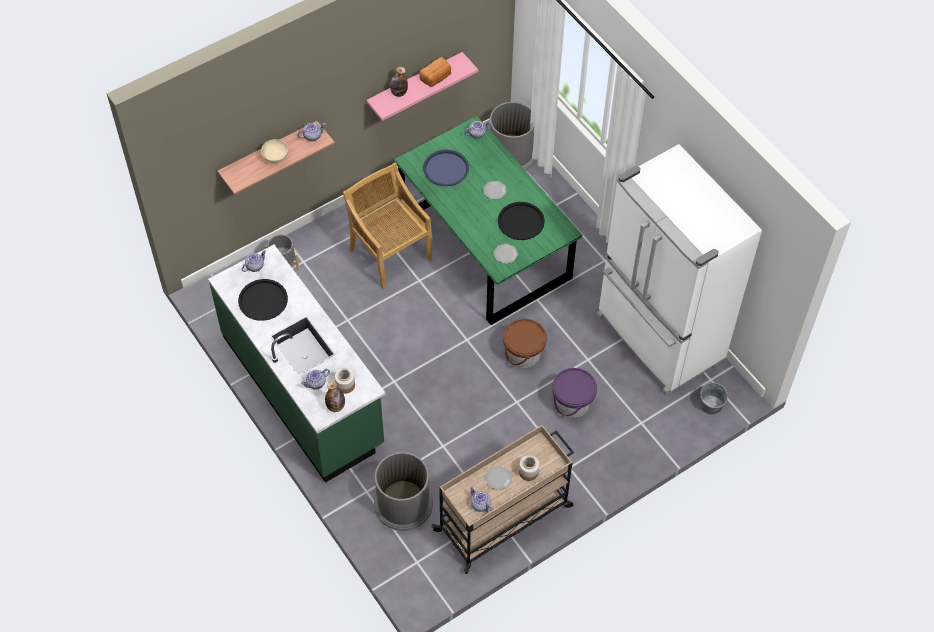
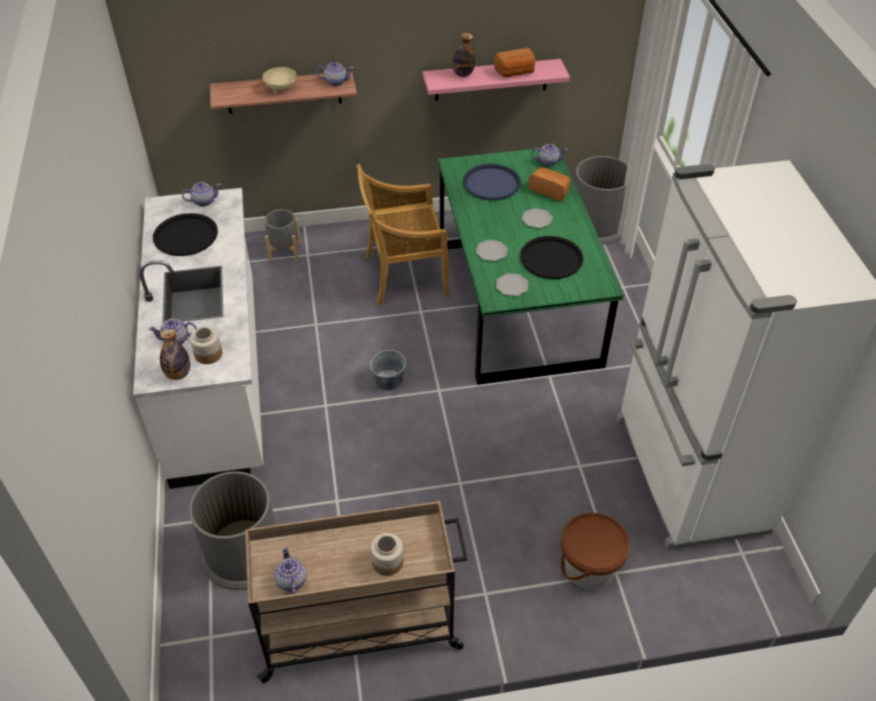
camera: 25 degrees right, 10 degrees down
(303, 390) = (218, 378): green counter -> white counter
(390, 254) = (404, 276): beige chair -> beige chair turned 90 degrees counterclockwise
(491, 161) = (550, 190): none -> bread
(498, 478) = (339, 554): plate -> plate (491, 252)
(523, 353) = (499, 430): brown bucket -> brown bucket (589, 567)
(572, 403) = (532, 511): purple bucket -> none
(711, 405) = (729, 587): grey bucket -> grey bucket (389, 380)

